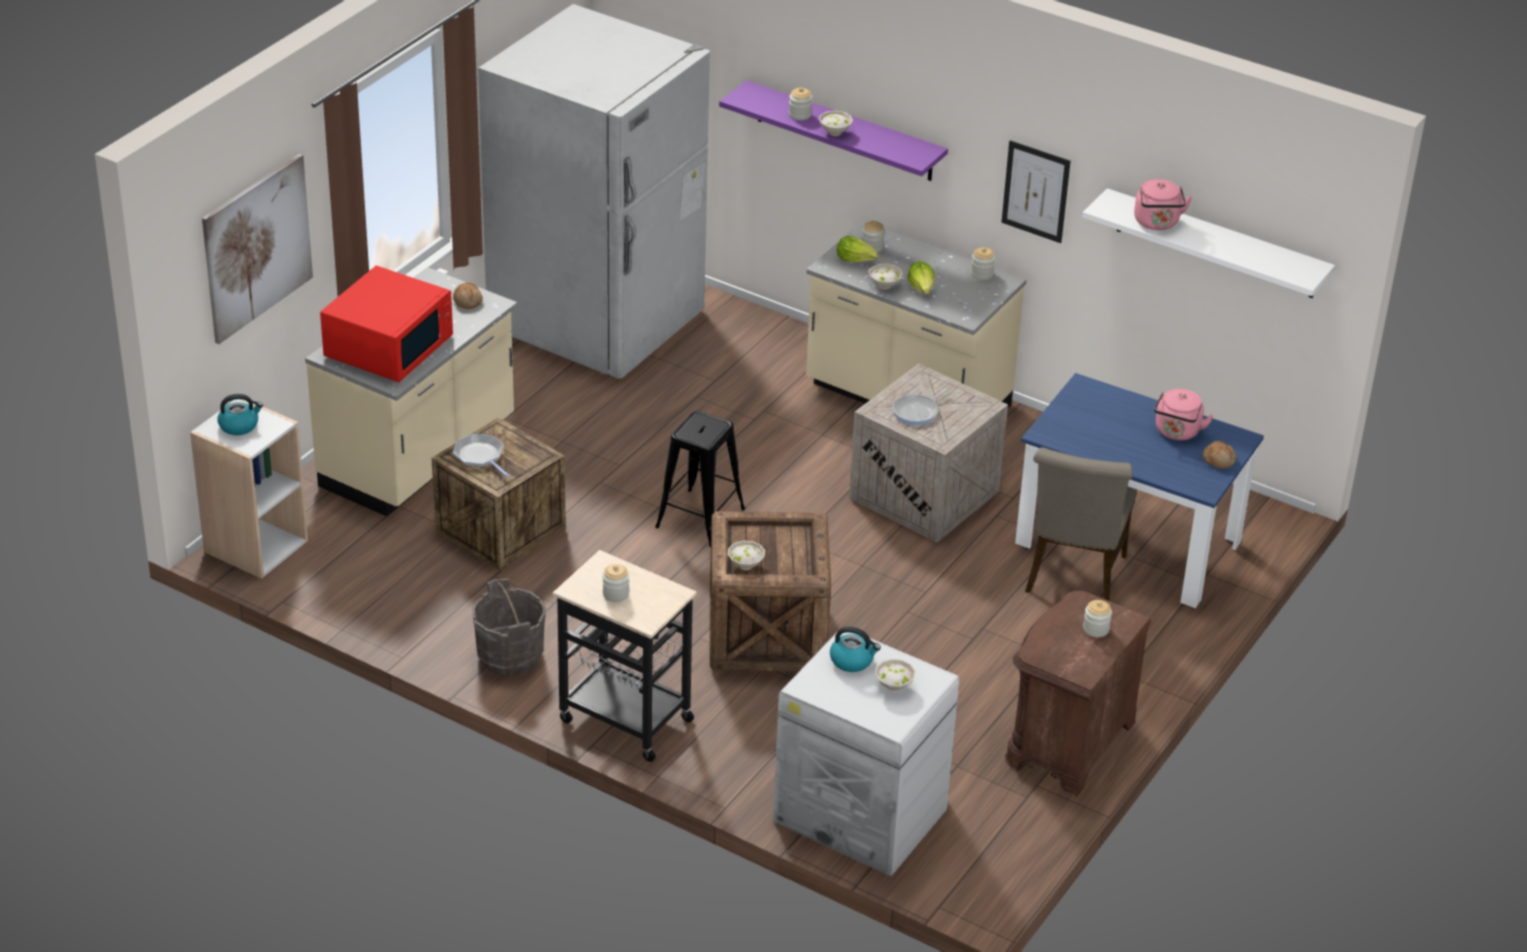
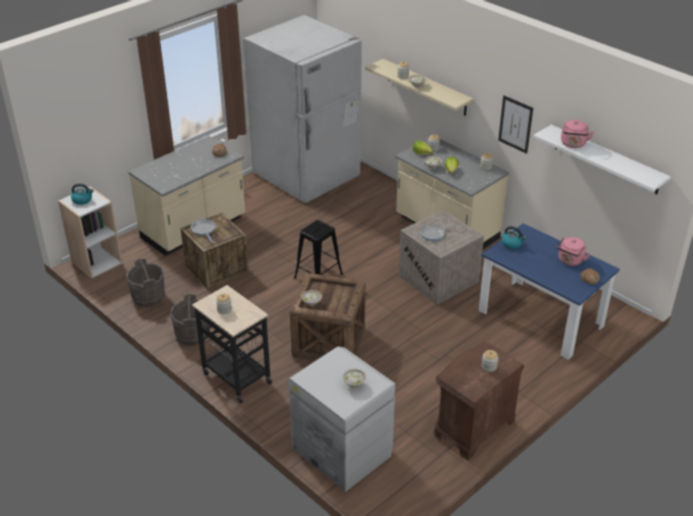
camera: 15 degrees right, 0 degrees up
(257, 248) = (100, 111): picture -> none
(389, 346) = (171, 170): red microwave -> none
(392, 599) = (148, 297): none -> grey bucket
(844, 131) = (426, 87): purple shelf -> beige shelf
(852, 660) = (336, 366): kettle -> kettle (512, 244)
(1073, 578) = (504, 334): beige chair -> none

